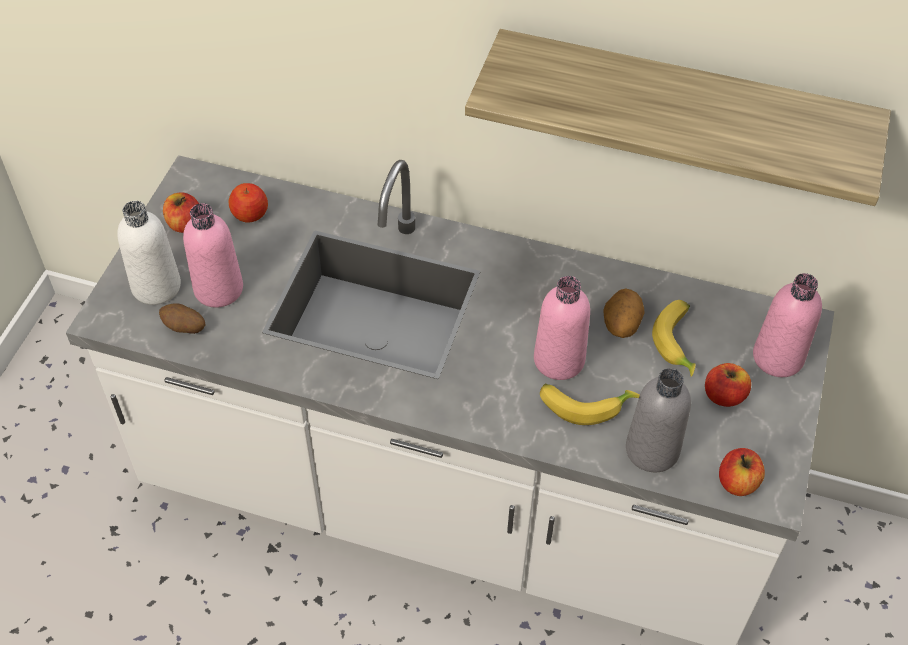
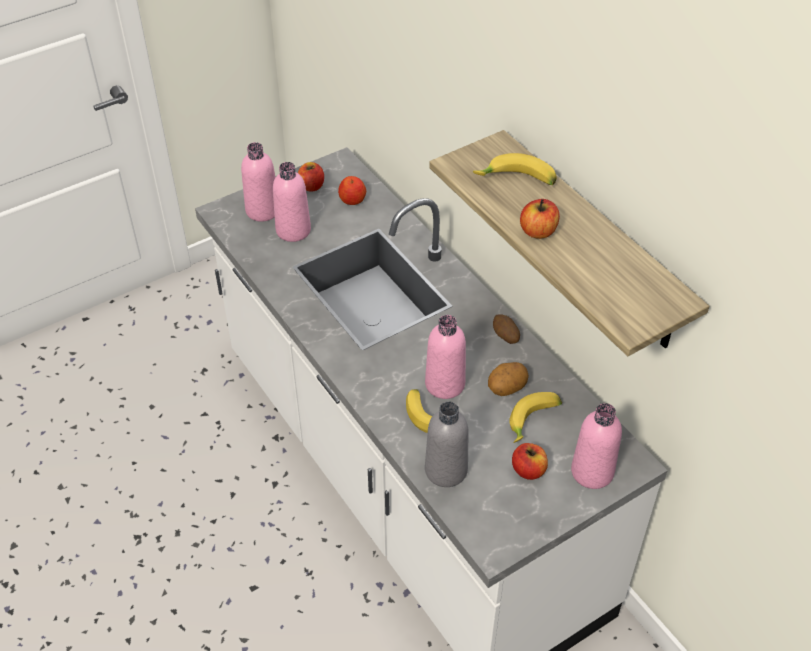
camera: 40 degrees right, 5 degrees down
(156, 286) = (263, 210): white bottle -> pink bottle
(184, 328) = (254, 240): potato -> potato (505, 336)
(580, 79) = (517, 181): none -> banana
(737, 482) = (479, 524): apple -> apple (538, 231)

